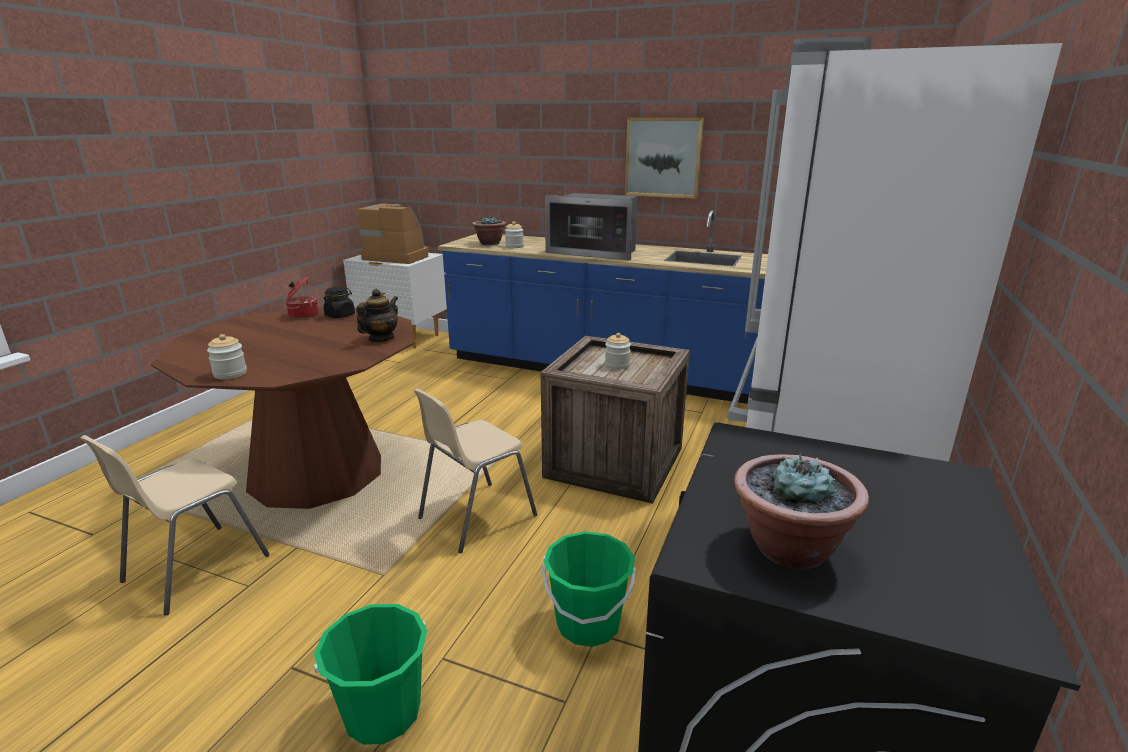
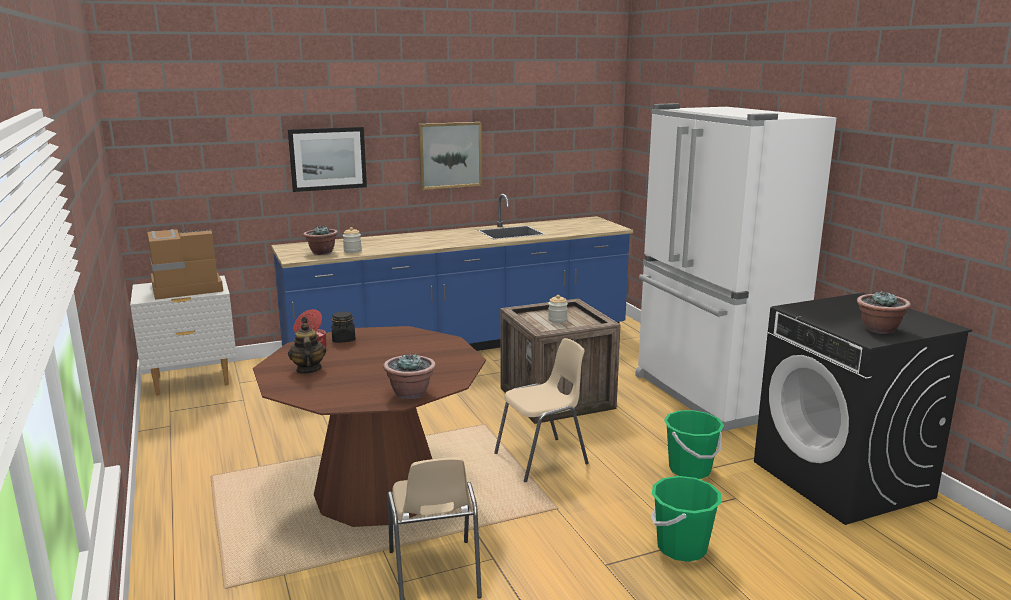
camera: 45 degrees left, 5 degrees down
(230, 374) = (410, 393): jar -> potted plant
(381, 339) = (433, 342): teapot -> teapot (308, 369)
(475, 517) = (542, 459): beige chair -> beige chair turned 120 degrees counterclockwise
(534, 151) = (328, 158): none -> picture
(595, 252) = (429, 242): microwave -> none

